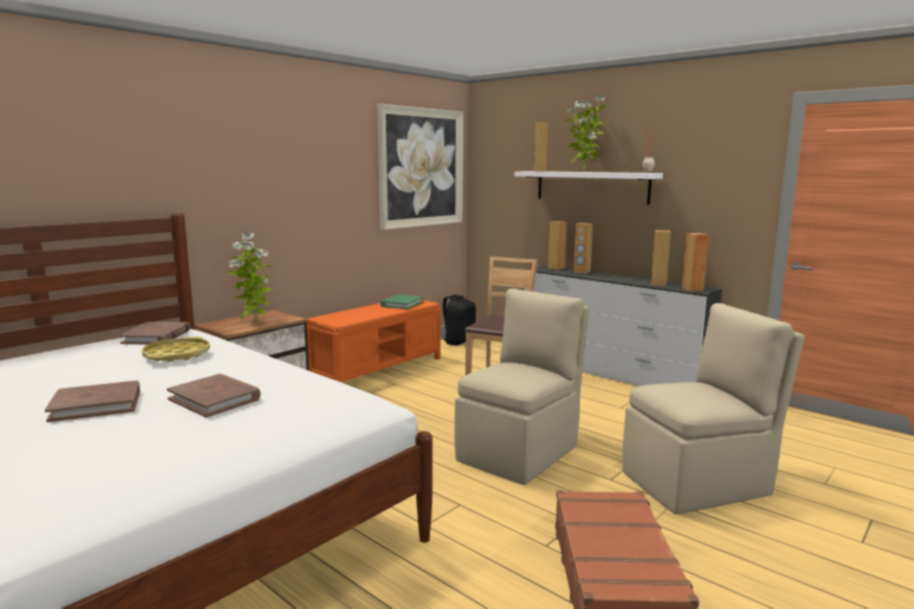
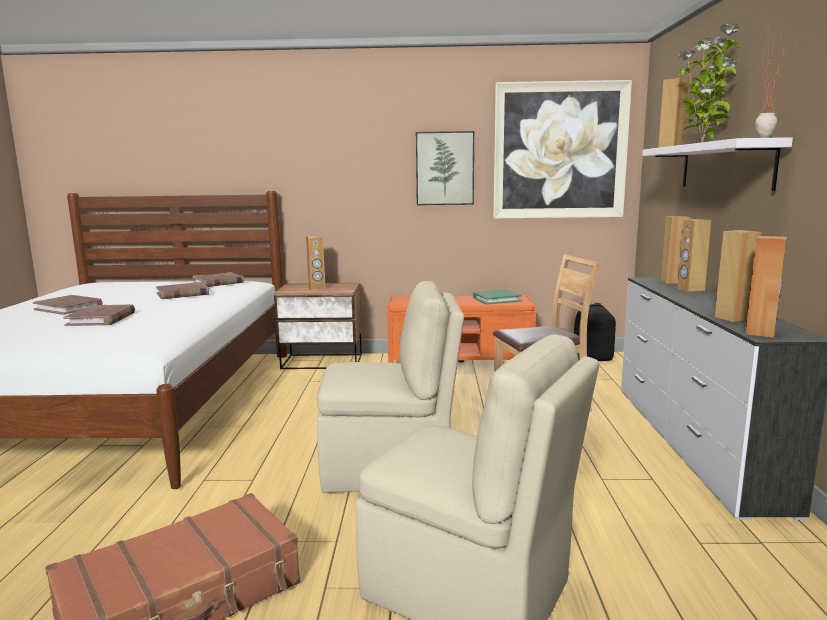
camera: 50 degrees right, 0 degrees up
(176, 355) = (182, 294): yellow tray -> brown book
(254, 322) = (317, 288): potted plant -> brown speaker
(342, 183) = (444, 168): none -> picture

